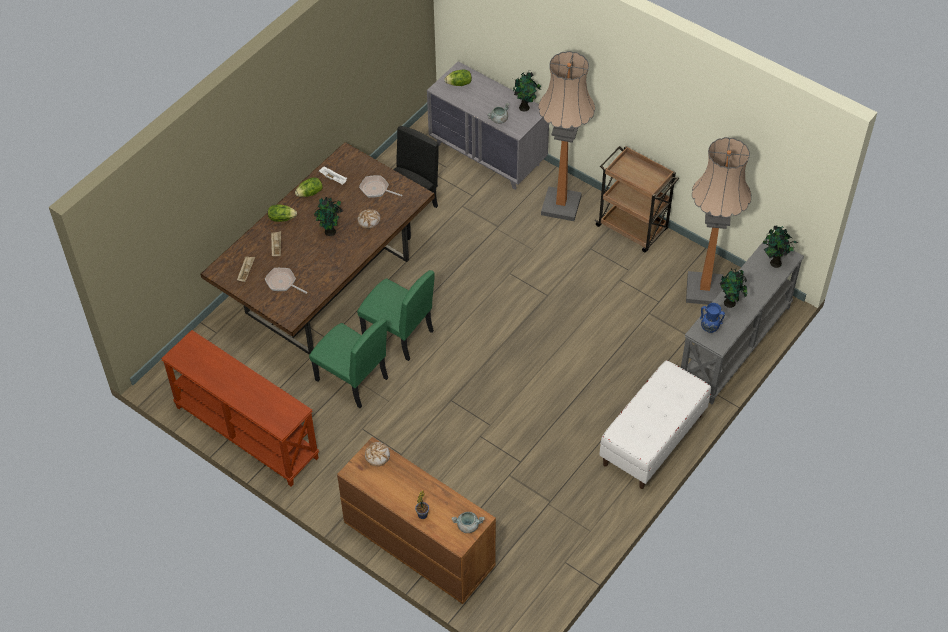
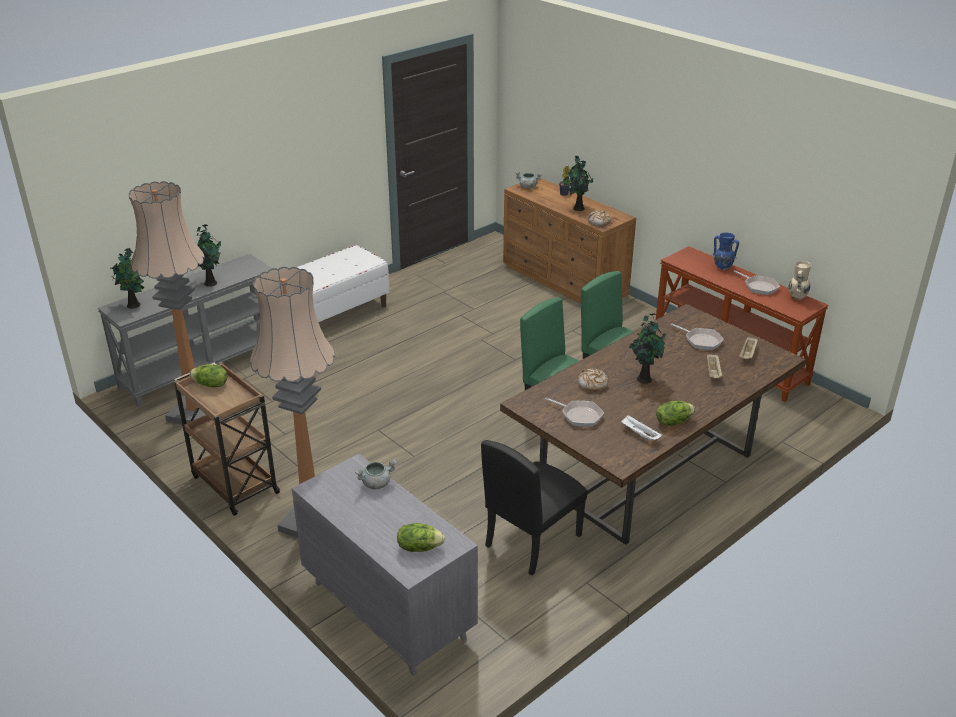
camera: 170 degrees left, 20 degrees down
(188, 364) = (796, 297): none -> beige vase
(220, 376) = (759, 286): none -> frying pan
(282, 218) = (710, 399): lettuce -> lettuce (210, 385)
(525, 107) = (327, 495): potted plant -> potted plant (577, 208)
(709, 329) = (246, 269): blue vase -> blue vase (722, 267)

